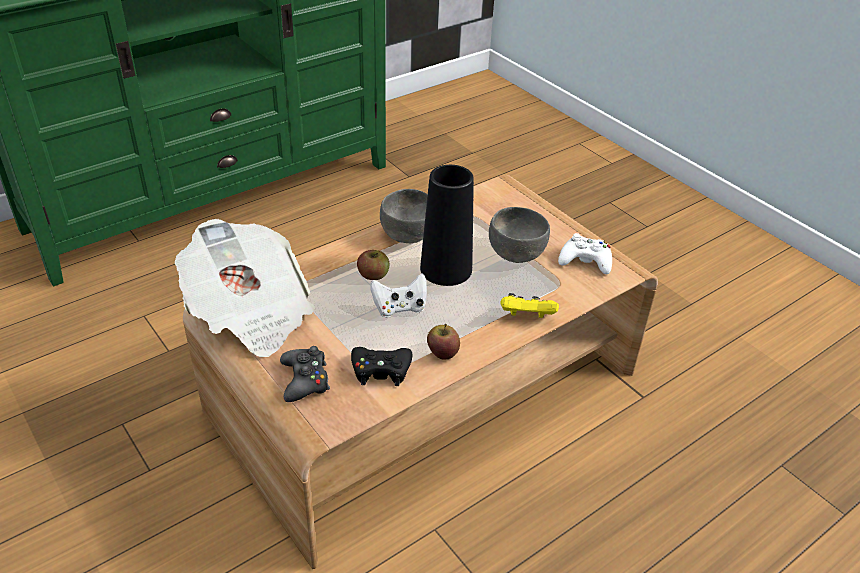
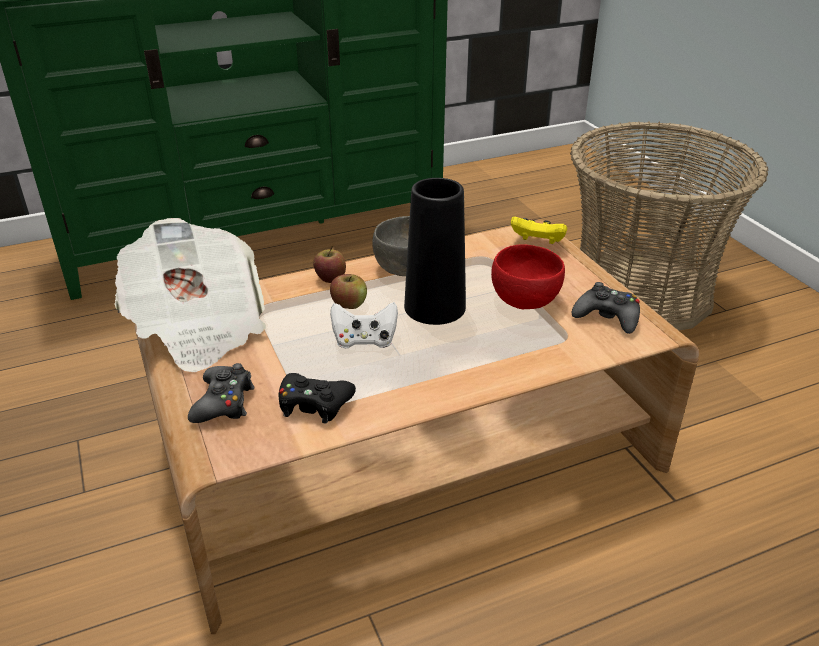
camera: 15 degrees right, 5 degrees down
(442, 352) = (395, 394): apple -> apple (330, 278)
(516, 252) = (524, 298): grey bowl -> red bowl
(527, 317) = (512, 369): yellow game controller -> yellow game controller (537, 242)
(574, 218) = (639, 292): none -> basket
(585, 261) = (607, 317): white game controller -> black game controller

